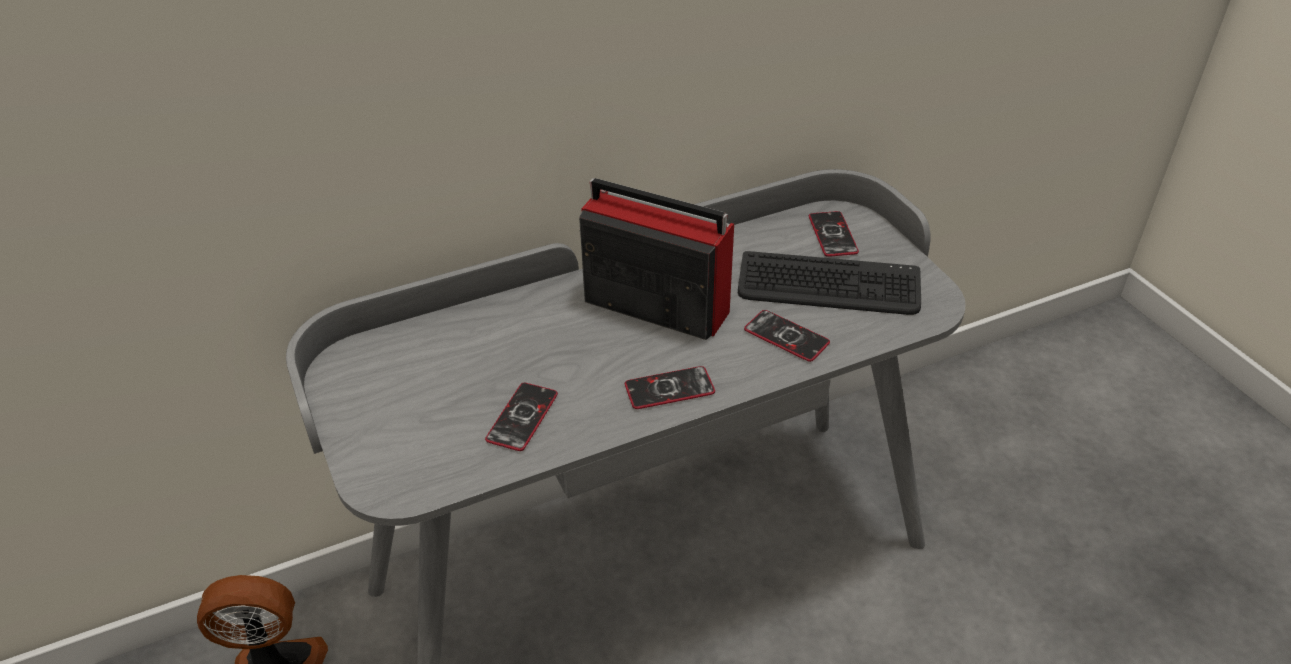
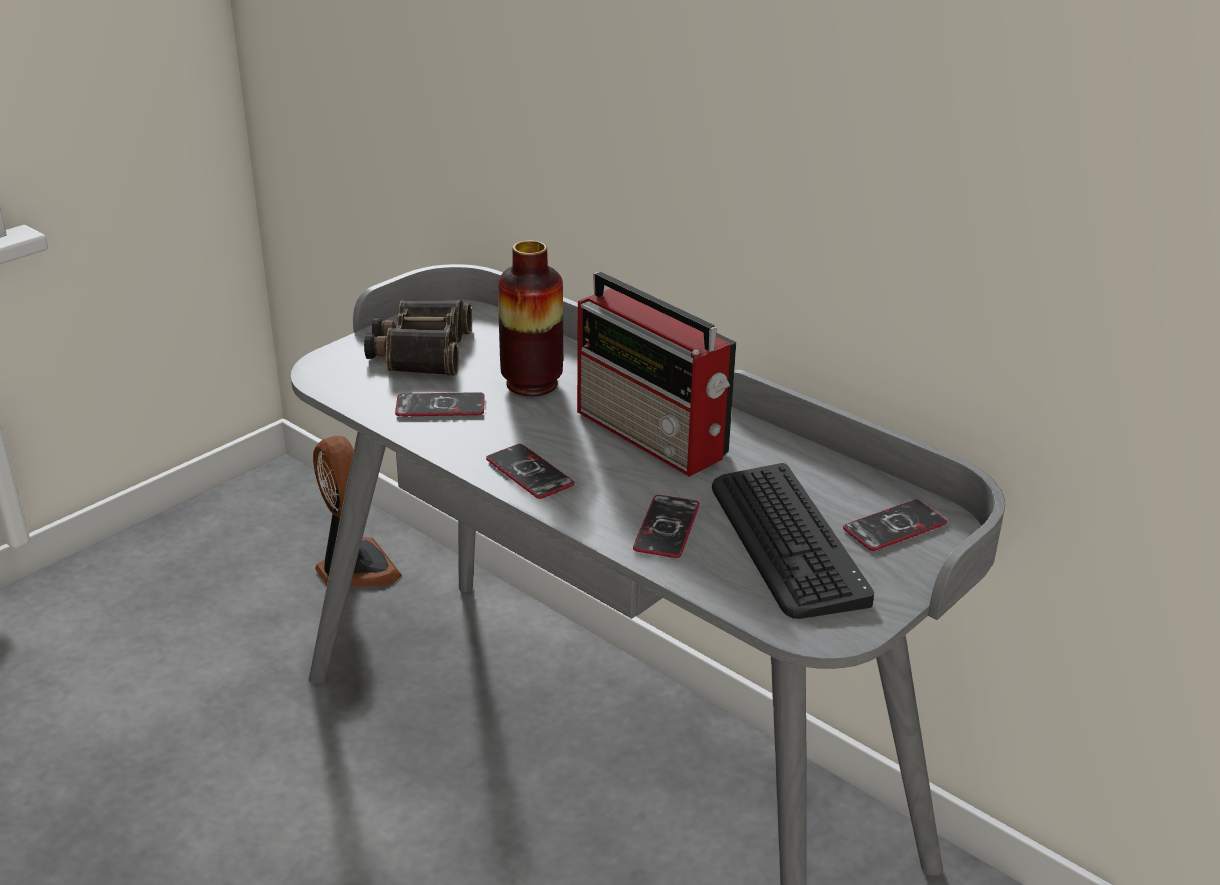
camera: 65 degrees right, 10 degrees down
(402, 406) = (420, 350): none -> binoculars
(522, 349) = (532, 384): none -> vase
(652, 305) = (653, 436): radio -> radio turned 135 degrees clockwise

